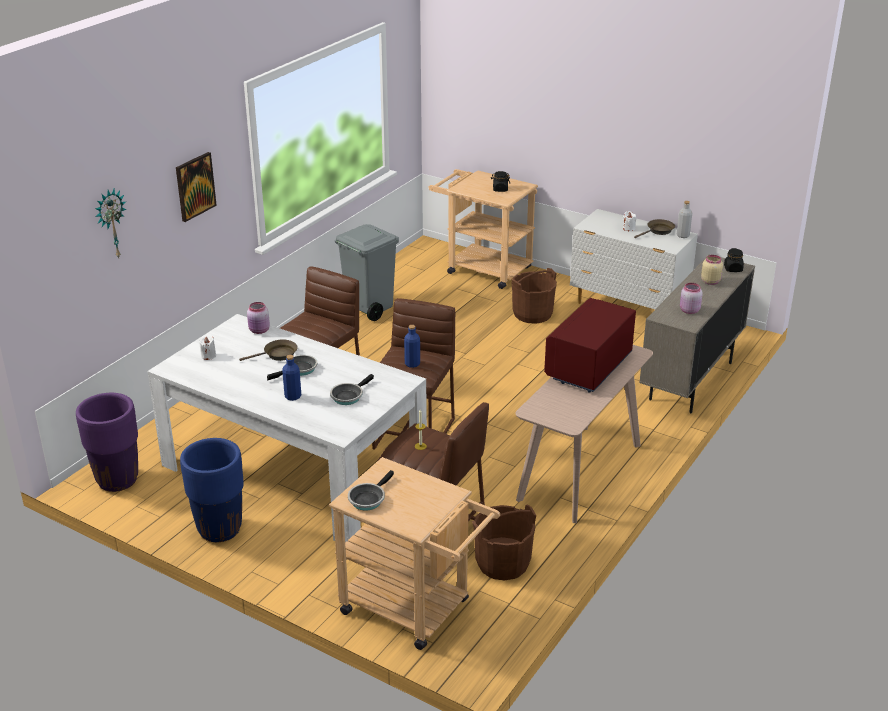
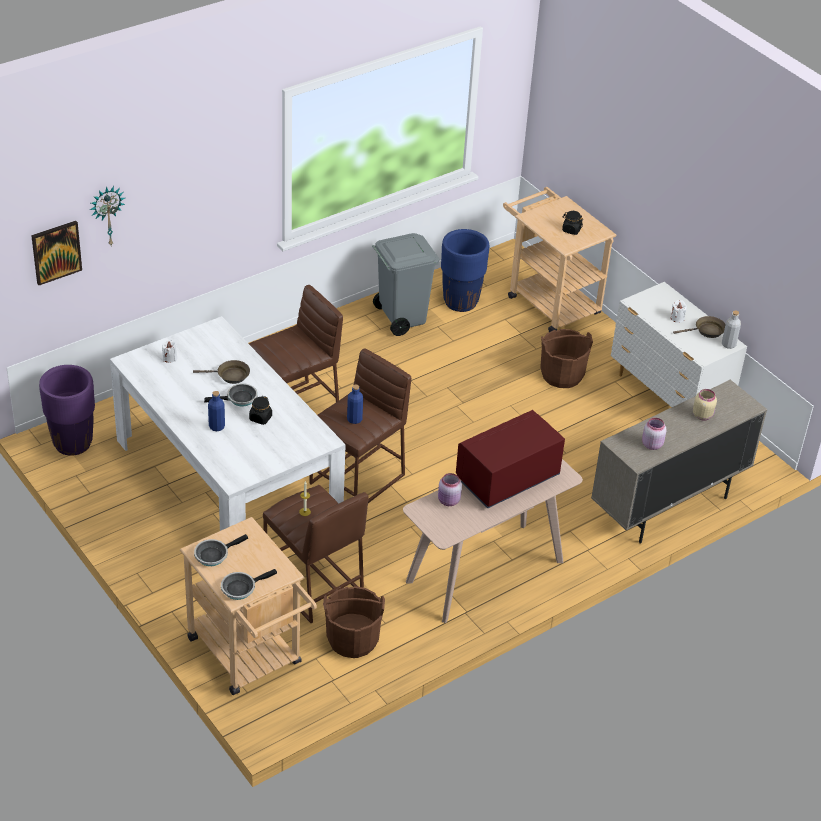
camera: 20 degrees right, 10 degrees up
(195, 186) = (209, 185): picture -> picture (56, 252)
(219, 529) = (132, 522): blue planter -> blue planter (460, 302)
(259, 330) = (230, 342): pink jar -> pink jar (448, 501)
(348, 396) = (264, 441): frying pan -> frying pan (241, 588)
(733, 269) = (739, 406): black jar -> black jar (260, 418)

